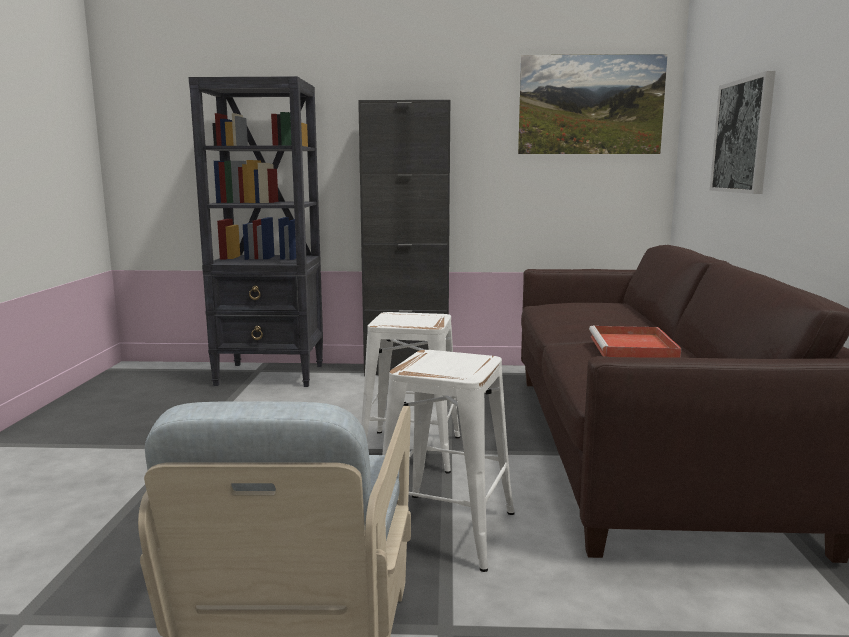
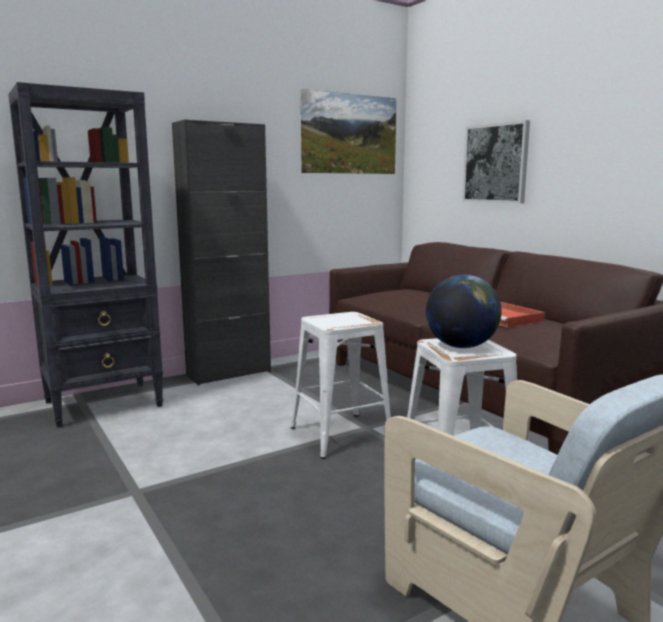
camera: 35 degrees left, 0 degrees up
(444, 363) = (461, 346): none -> globe

